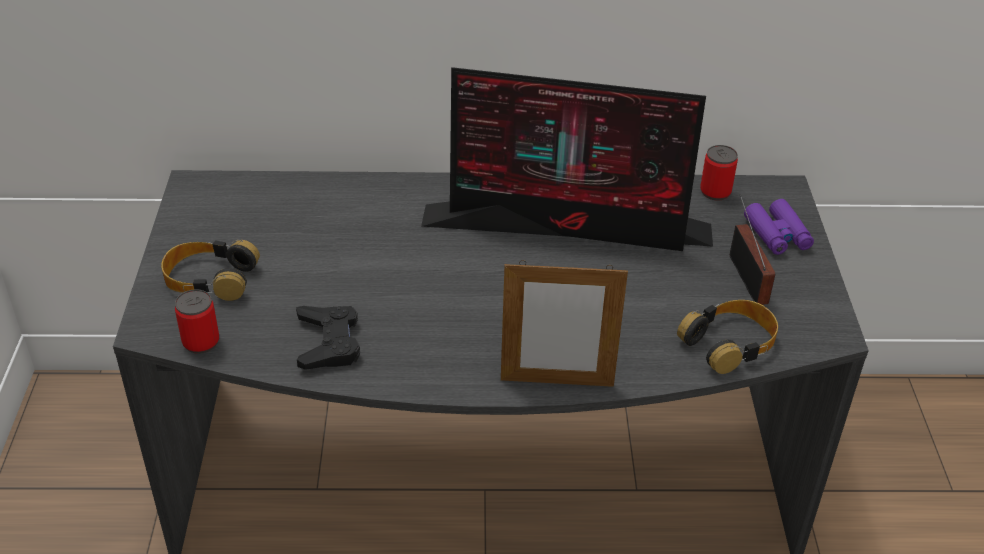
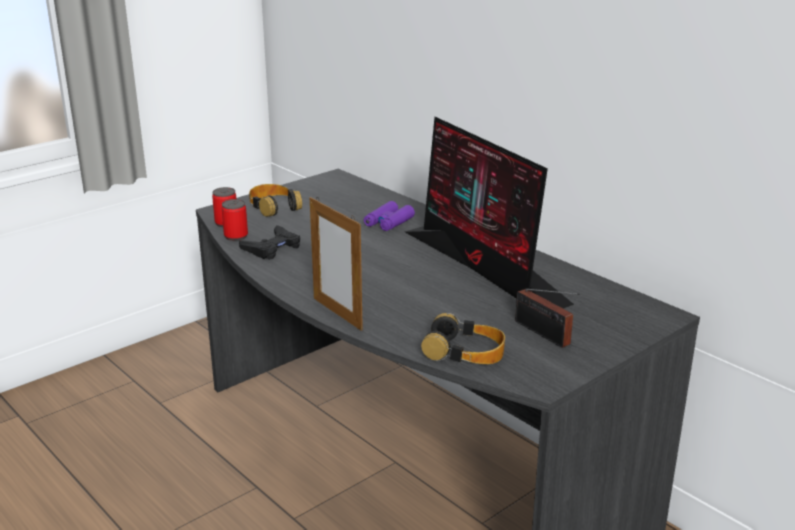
camera: 50 degrees right, 15 degrees down
(715, 192) = (611, 294): can -> can (236, 236)
(747, 276) = (544, 334): radio -> radio turned 105 degrees clockwise
(777, 235) = (610, 329): purple binoculars -> purple binoculars (388, 222)

